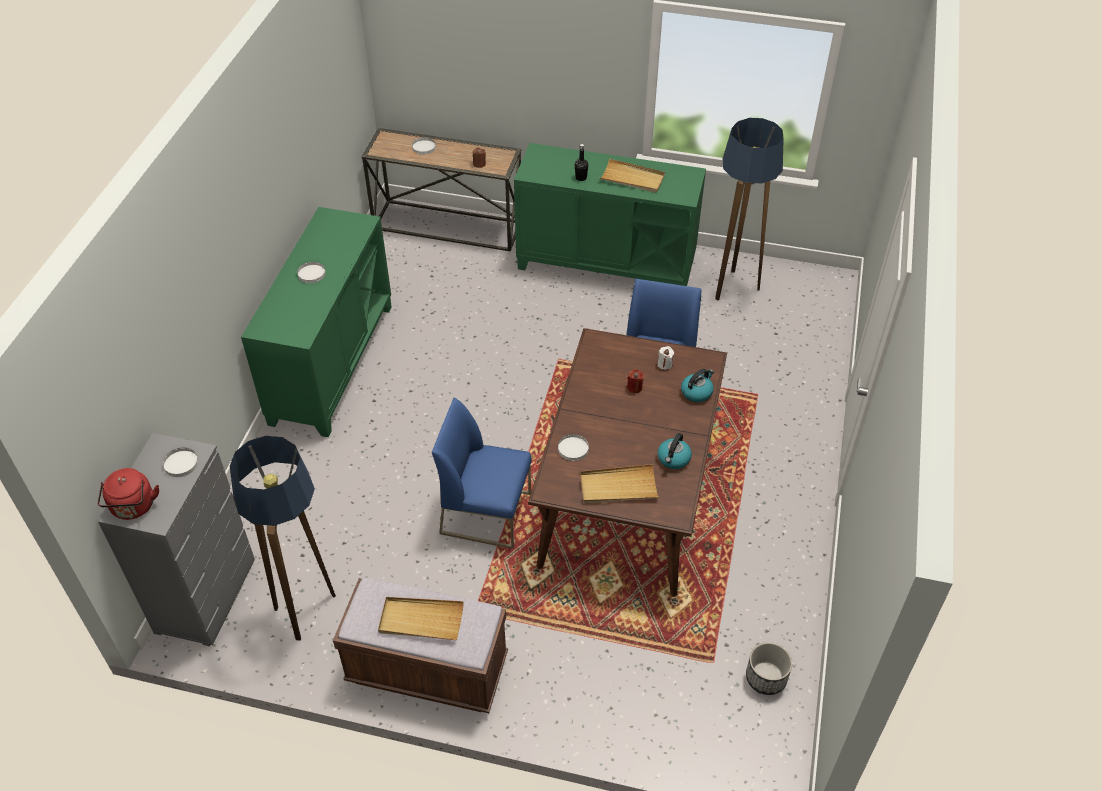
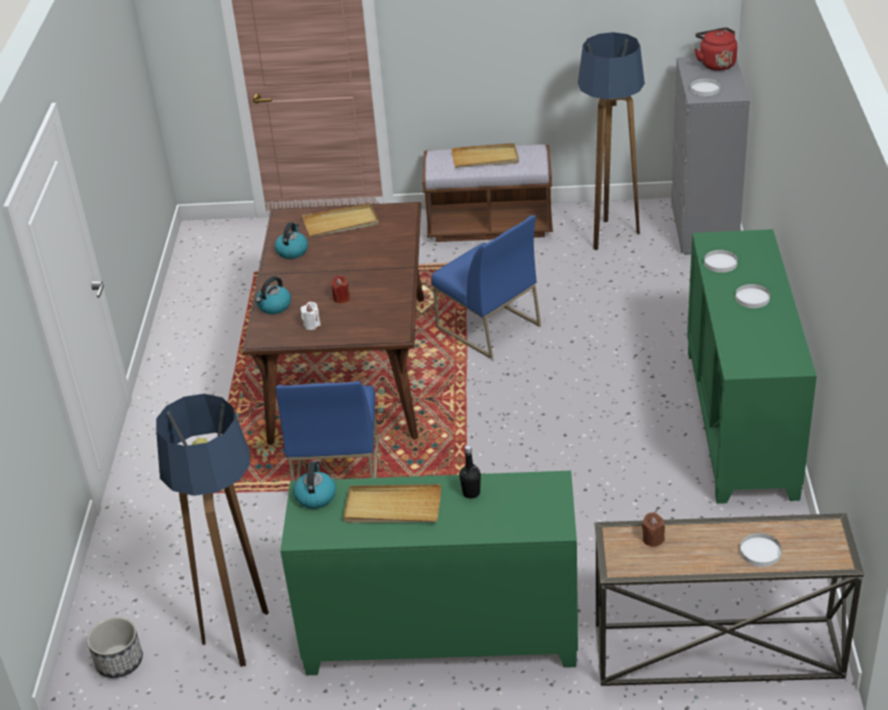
camera: 170 degrees right, 10 degrees down
(487, 512) = (487, 326): blue chair -> blue chair turned 45 degrees clockwise
(573, 448) = (391, 240): white plate -> white plate (720, 263)
(680, 194) = (315, 496): none -> kettle
(766, 678) = (209, 272): planter -> planter (119, 661)

